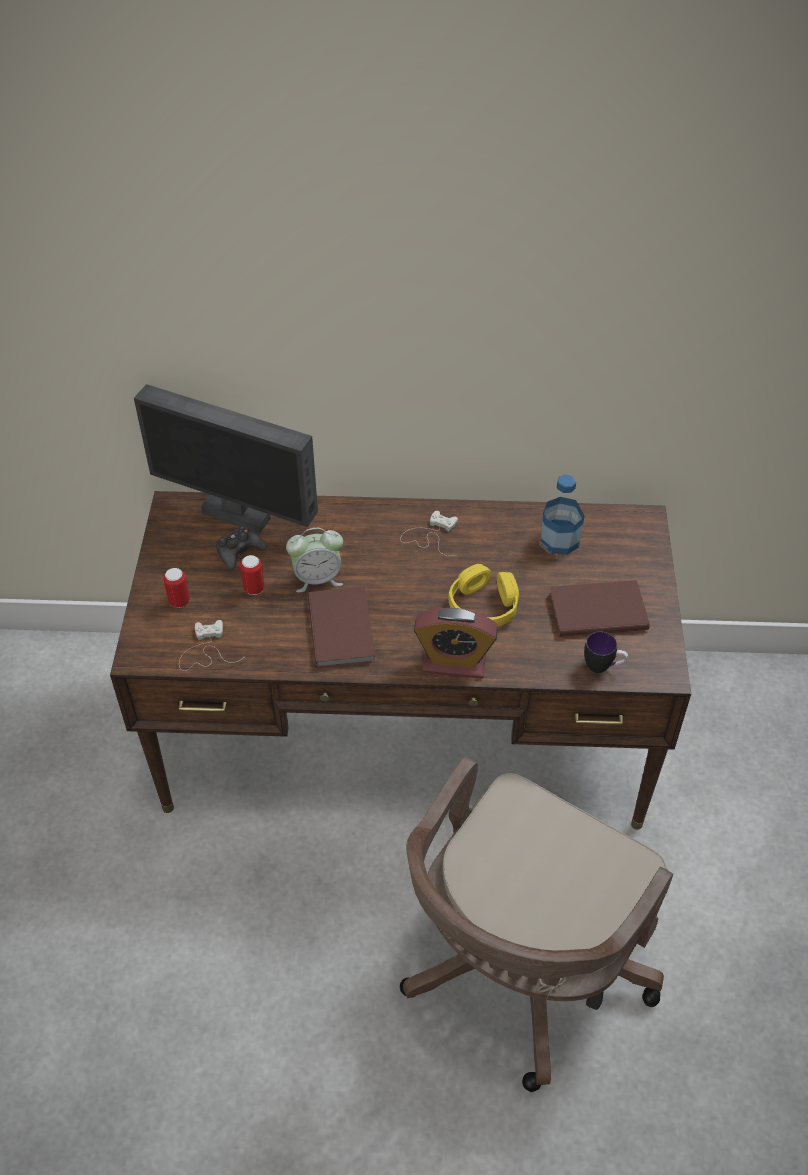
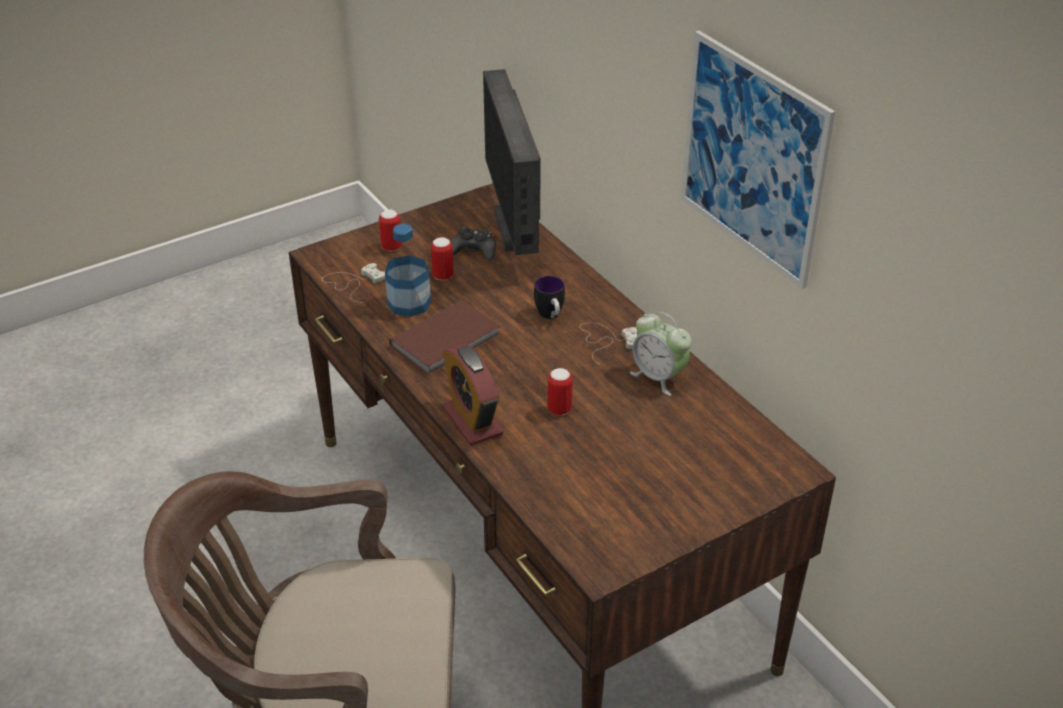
camera: 55 degrees right, 10 degrees down
(317, 579) = (488, 302): alarm clock -> alarm clock (658, 377)
(483, 605) = (559, 409): yellow headphones -> can
(534, 325) = (752, 158): none -> picture
(559, 540) = (697, 422): bottle -> bottle (409, 303)
(596, 610) = (632, 485): brown book -> none
(603, 667) = (563, 521): mug -> mug (550, 317)

